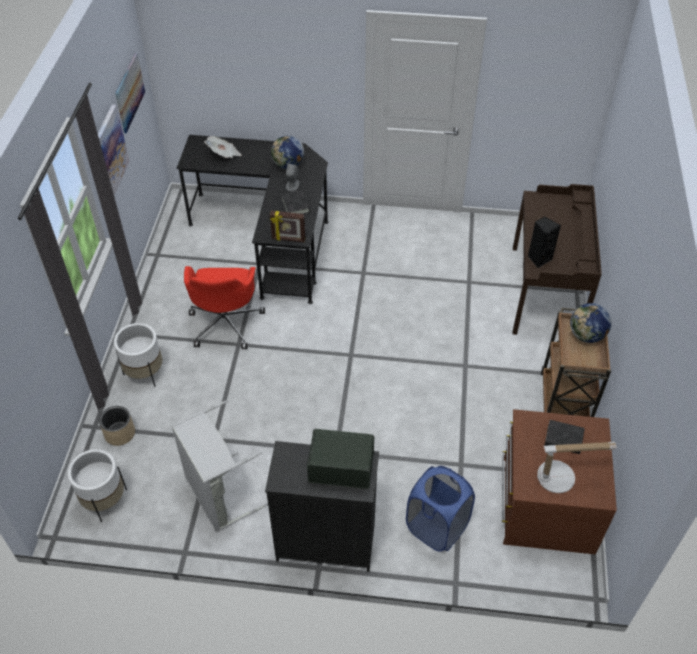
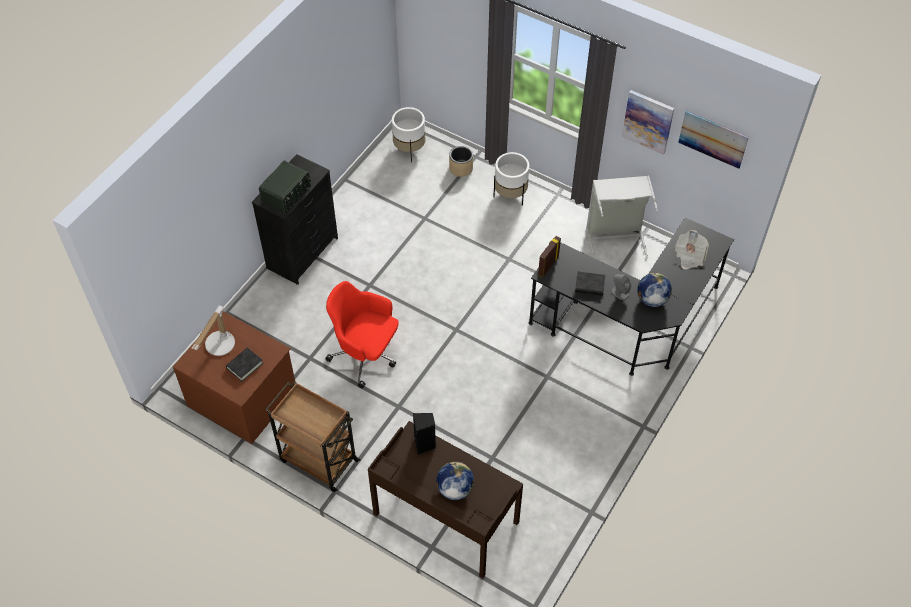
camera: 115 degrees right, 5 degrees up
(218, 496) = (375, 207): grey laundry basket -> grey laundry basket (615, 238)
(226, 323) = (537, 258): red office chair -> red office chair (366, 355)
(436, 527) = (271, 319): blue laundry basket -> none
(586, 335) = (315, 423): globe -> globe (454, 489)

